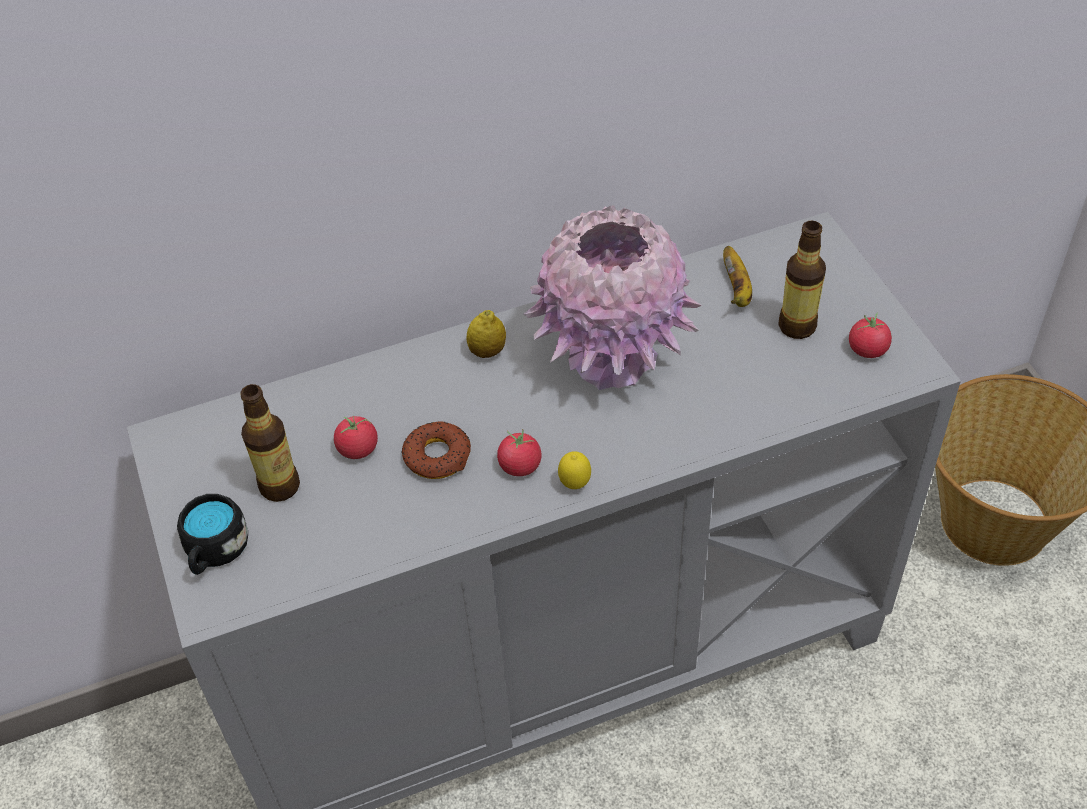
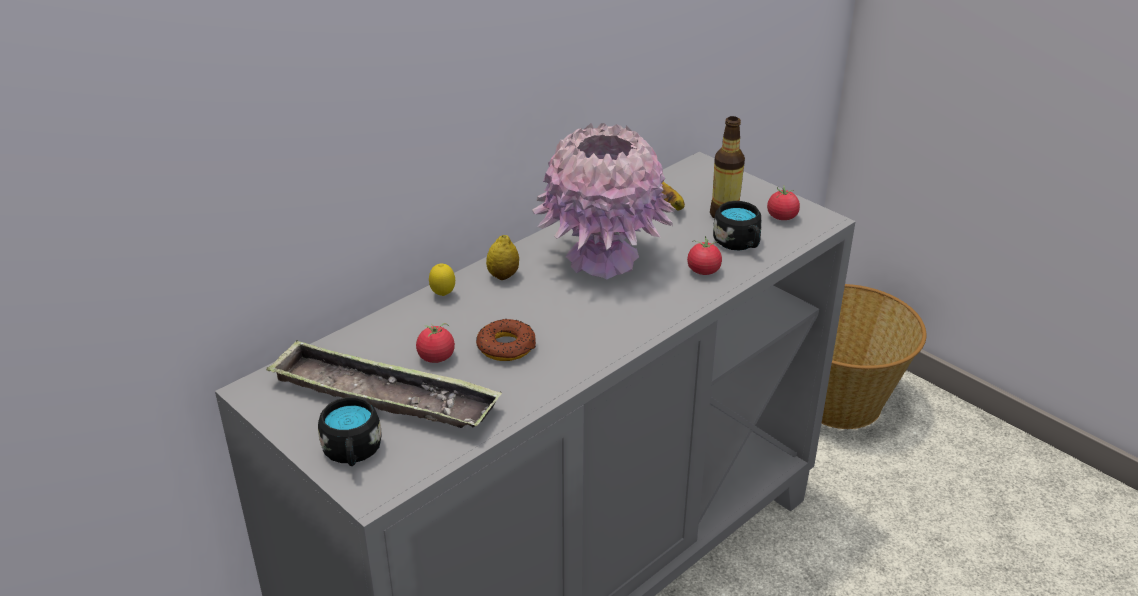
camera: 25 degrees left, 15 degrees down
(280, 486) = (383, 396): bottle -> tray
(520, 465) = (577, 337): tomato -> tomato (703, 271)
(575, 485) = (628, 338): lemon -> lemon (443, 295)
(788, 379) = (739, 244): none -> black mug

